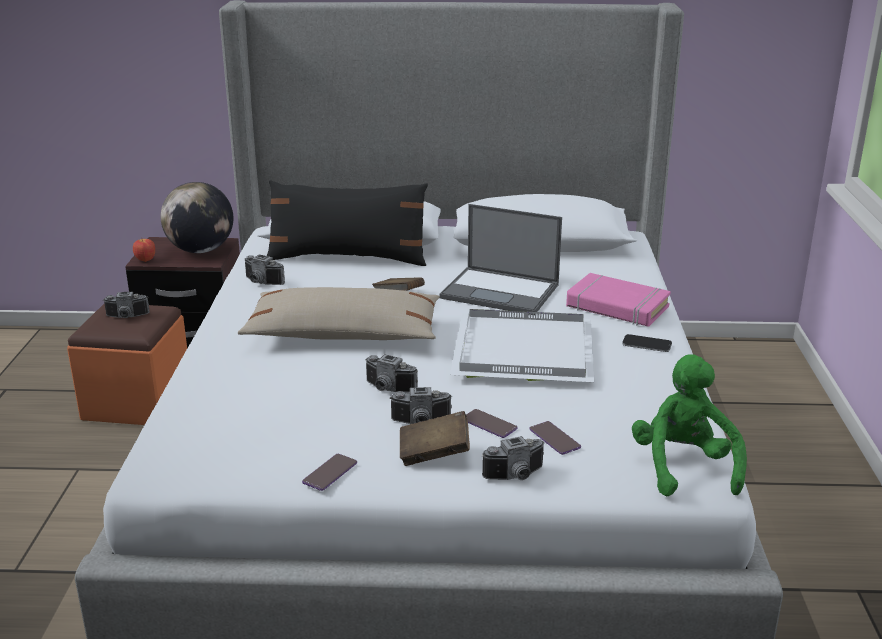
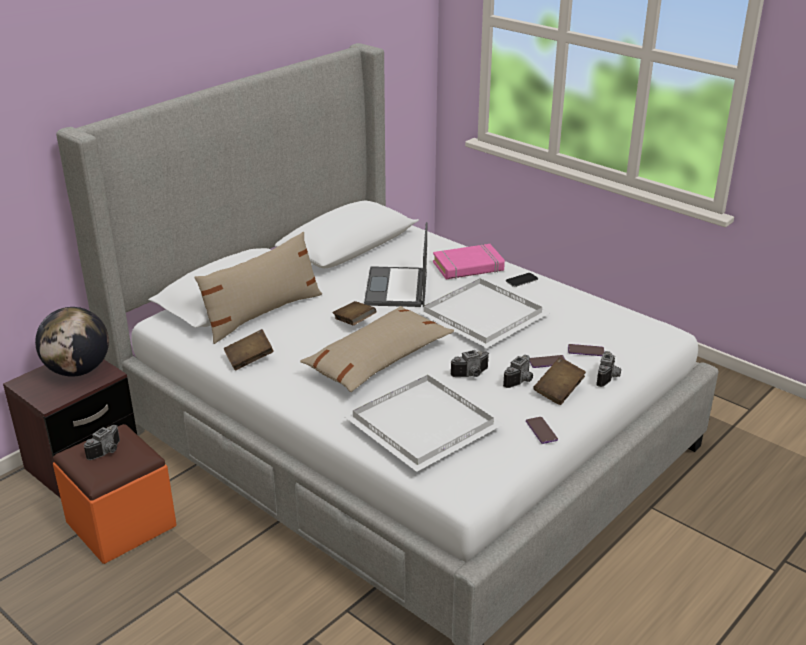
camera: 50 degrees left, 5 degrees up
(145, 260) = (51, 401): apple -> none
(243, 399) = (422, 426): none -> white tray
(261, 283) = (249, 359): camera -> brown book
(347, 258) = (262, 314): black pillow -> beige pillow
(501, 291) = (397, 288): laptop -> laptop turned 120 degrees clockwise
(683, 467) = (647, 332): green plush toy -> none

